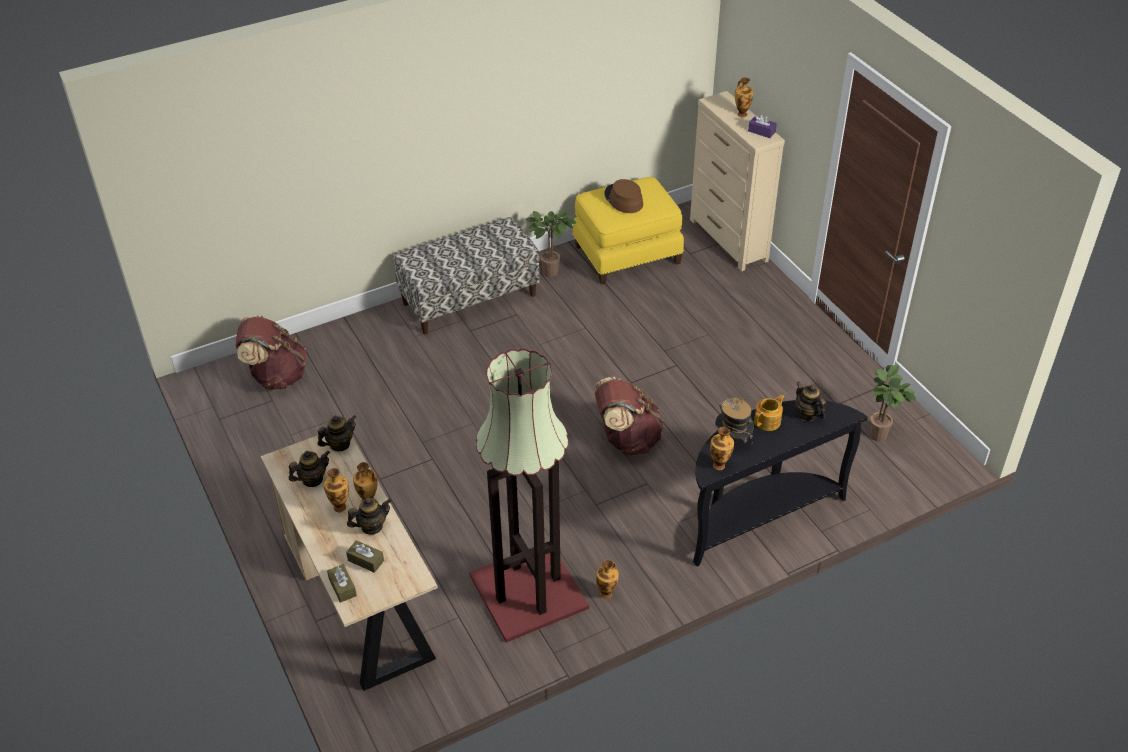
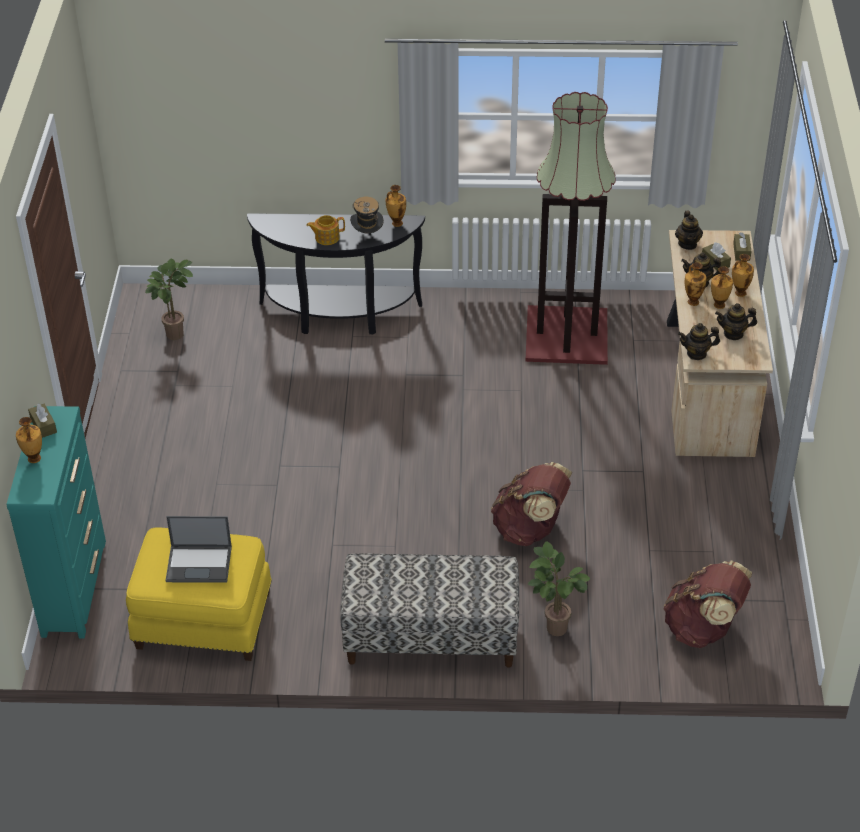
camera: 150 degrees left, 0 degrees up
(553, 271) = (307, 635): potted plant -> potted plant (553, 628)
(606, 593) = (506, 312): vase -> vase (739, 293)
(623, 199) = (200, 564): brown hat -> laptop
(626, 439) = (391, 416): brown backpack -> brown backpack (530, 529)
(728, 240) = (74, 587): beige dresser -> turquoise dresser
(761, 131) = (43, 425): purple tissue box -> brown tissue box
(807, 414) = (290, 231): teapot -> teapot (687, 244)

